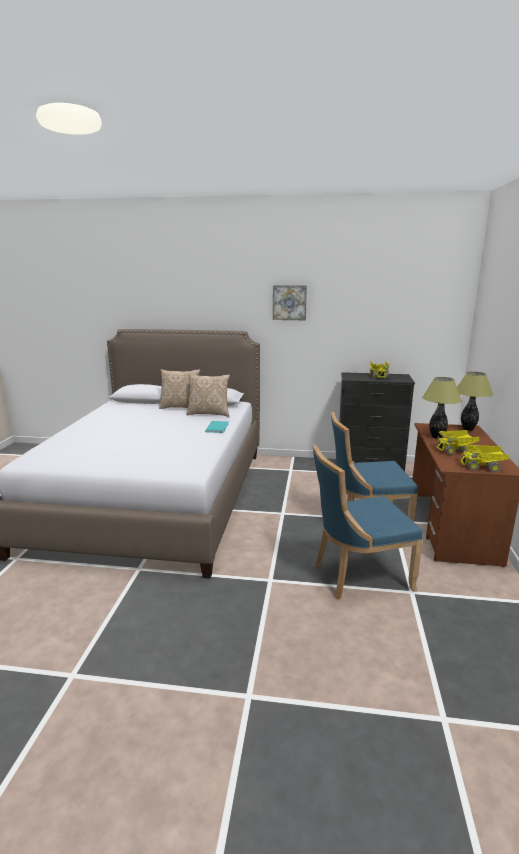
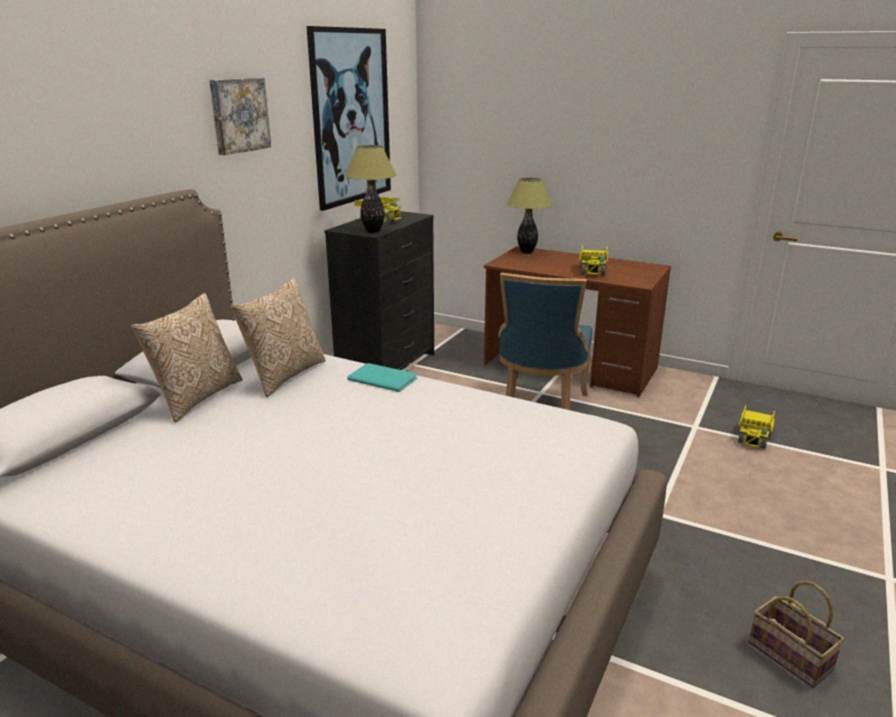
camera: 70 degrees left, 5 degrees up
(149, 636) = (792, 657): none -> basket
(358, 575) = (658, 448): blue chair -> none
(386, 312) = (351, 117): none -> picture
(436, 437) = (544, 268): table lamp -> table lamp (373, 231)
(483, 467) = (645, 273): toy truck -> toy truck (753, 438)

